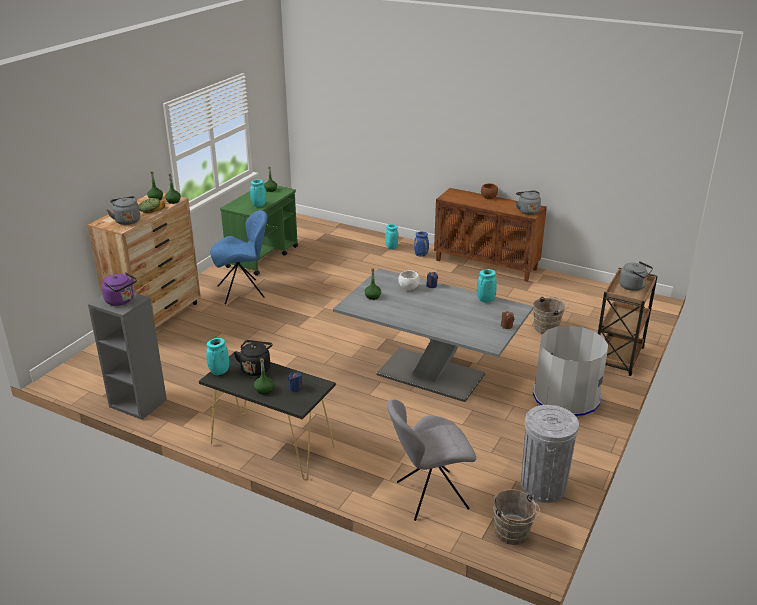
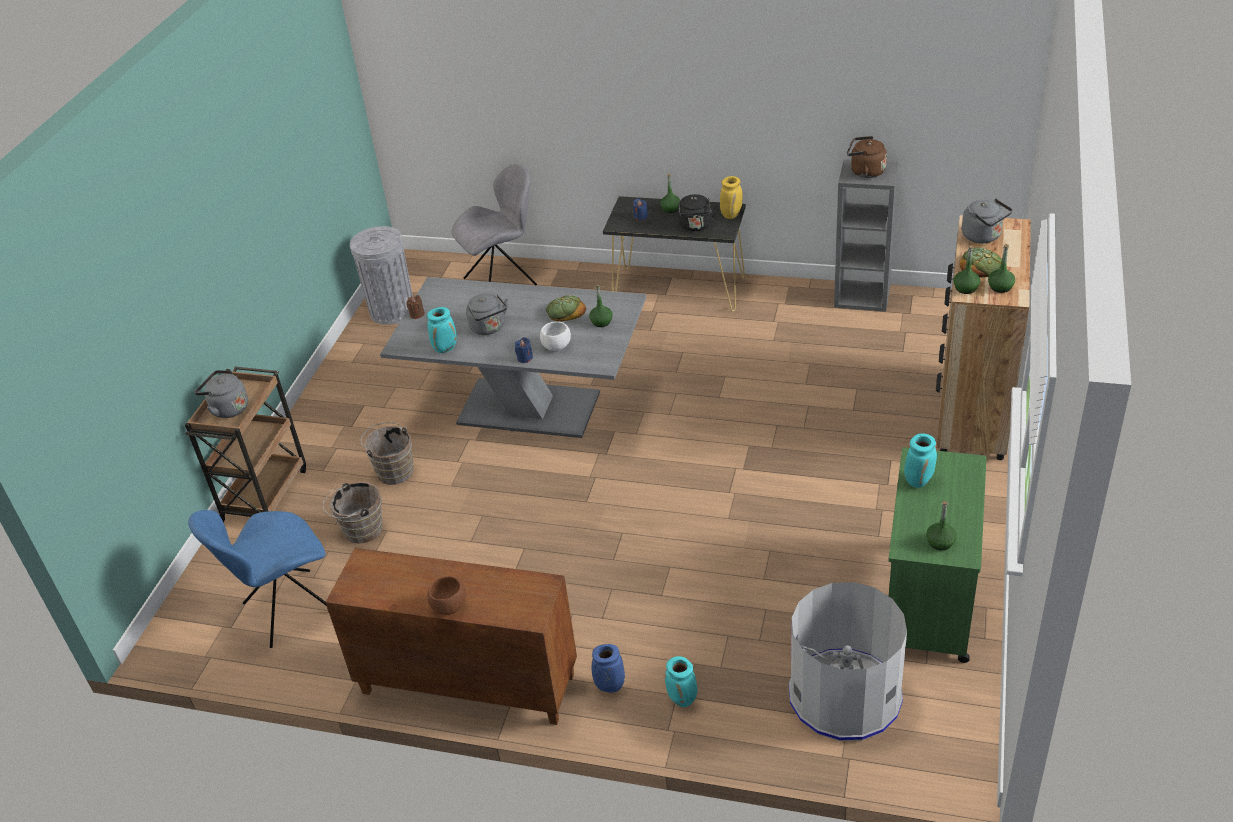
camera: 170 degrees right, 10 degrees up
(121, 301) = (865, 172): purple kettle -> brown kettle
(219, 372) = (731, 215): turquoise vase -> yellow vase
(243, 291) = (889, 496): blue chair -> blue chair (286, 610)
(395, 307) = (565, 311): none -> bread
(513, 534) = (423, 269): brown bucket -> brown bucket (393, 470)
(527, 211) = (368, 572): grey kettle -> grey kettle (489, 328)
(566, 397) = (352, 414): grey trash can -> grey trash can (844, 696)

